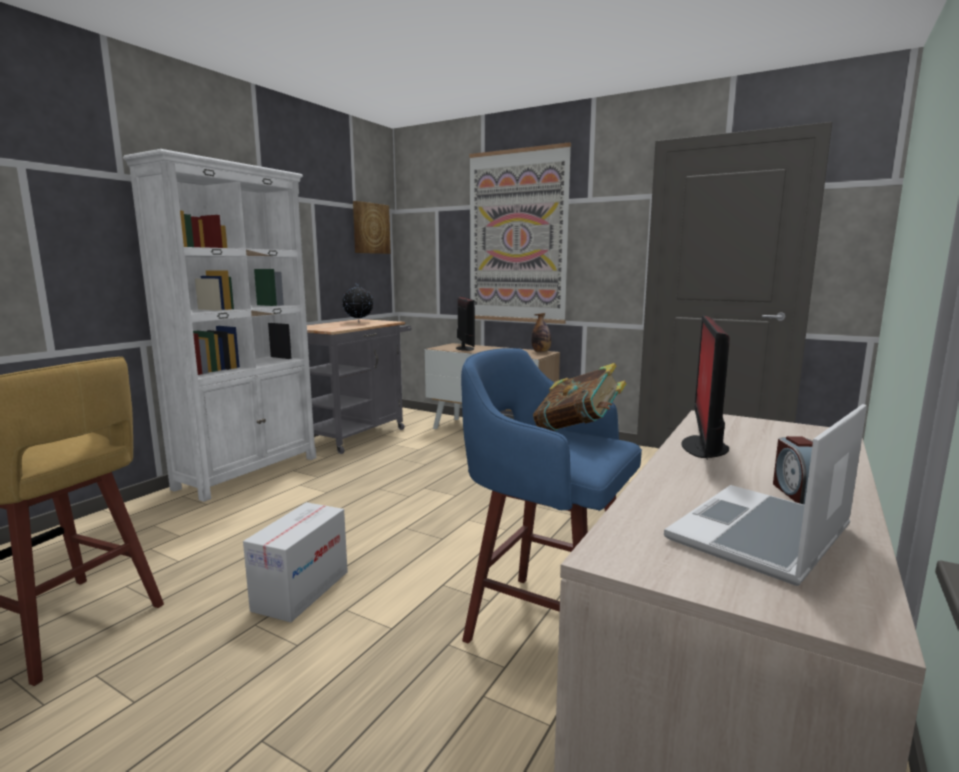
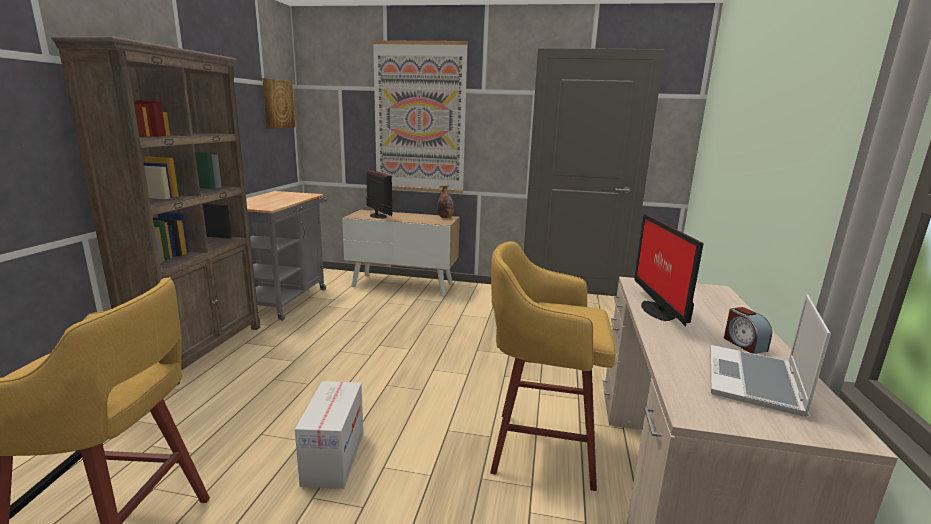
camera: 20 degrees left, 5 degrees up
(249, 472) = (201, 350): white bookcase -> brown bookcase
(358, 322) = (281, 196): globe -> none
(544, 624) = (539, 447): blue stool -> yellow stool
(578, 431) = (564, 304): book -> none

